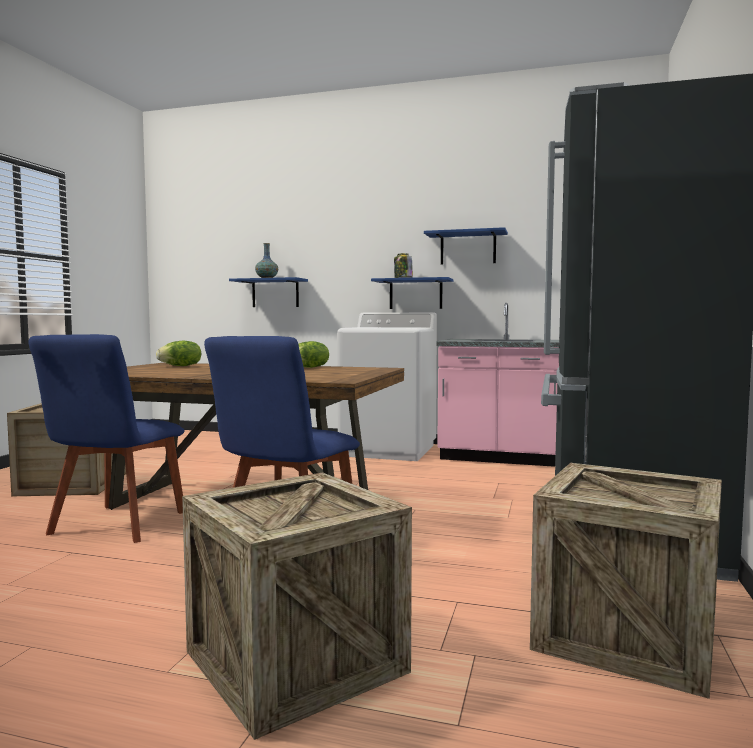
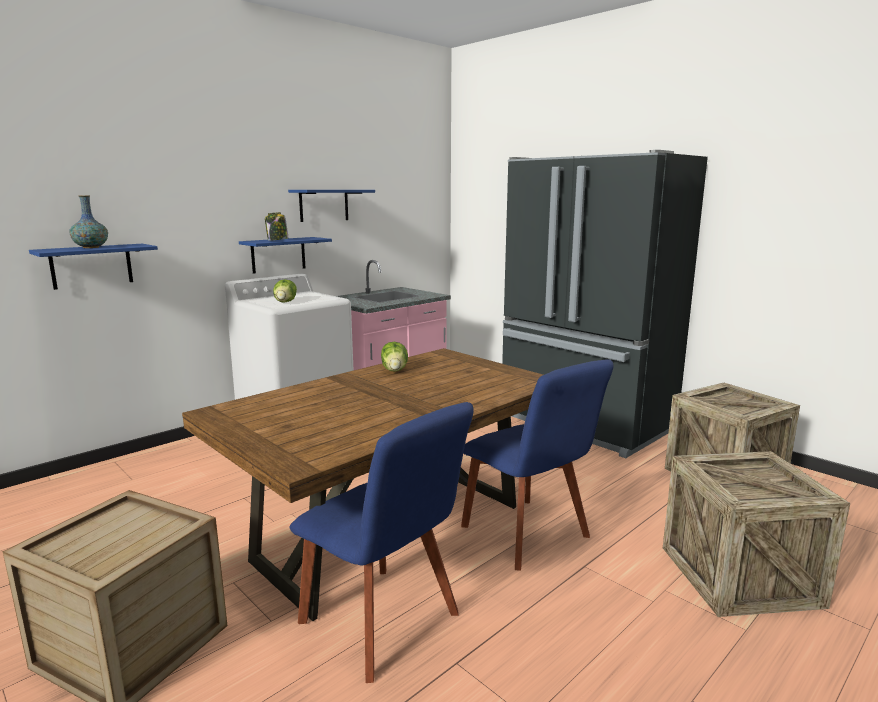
camera: 60 degrees left, 10 degrees up
(181, 366) = (276, 410): lettuce -> lettuce (286, 302)

